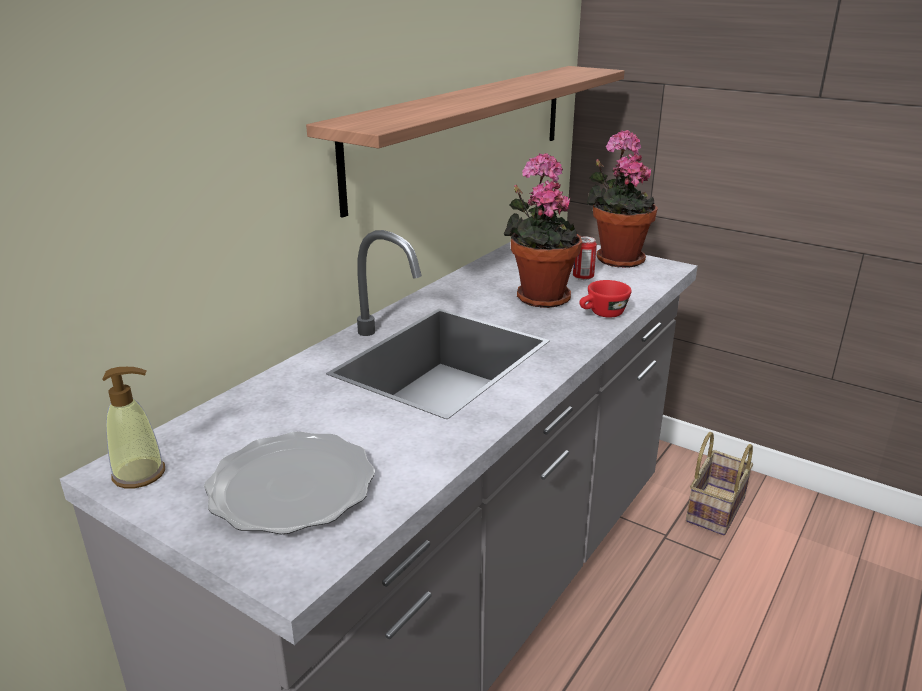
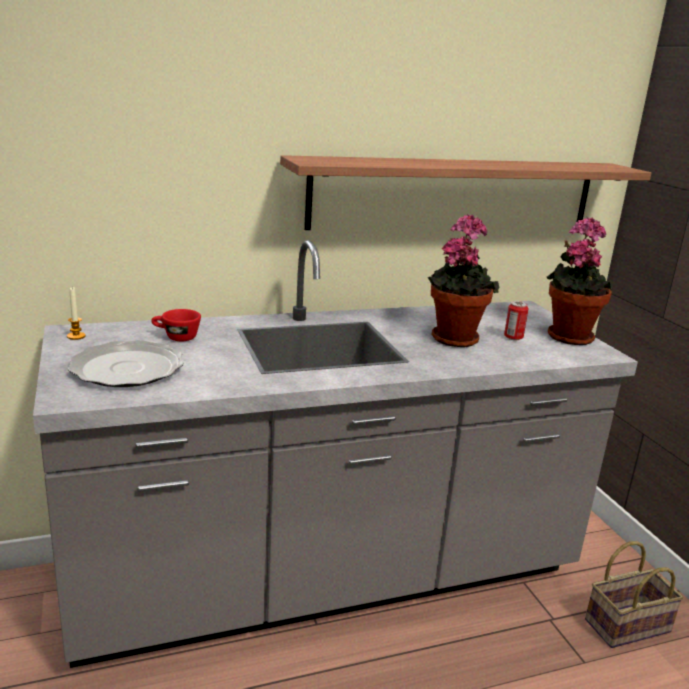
camera: 35 degrees right, 5 degrees down
(139, 474) = (76, 336): soap dispenser -> candle
(602, 314) = (480, 362): red cup -> red cup (176, 337)

